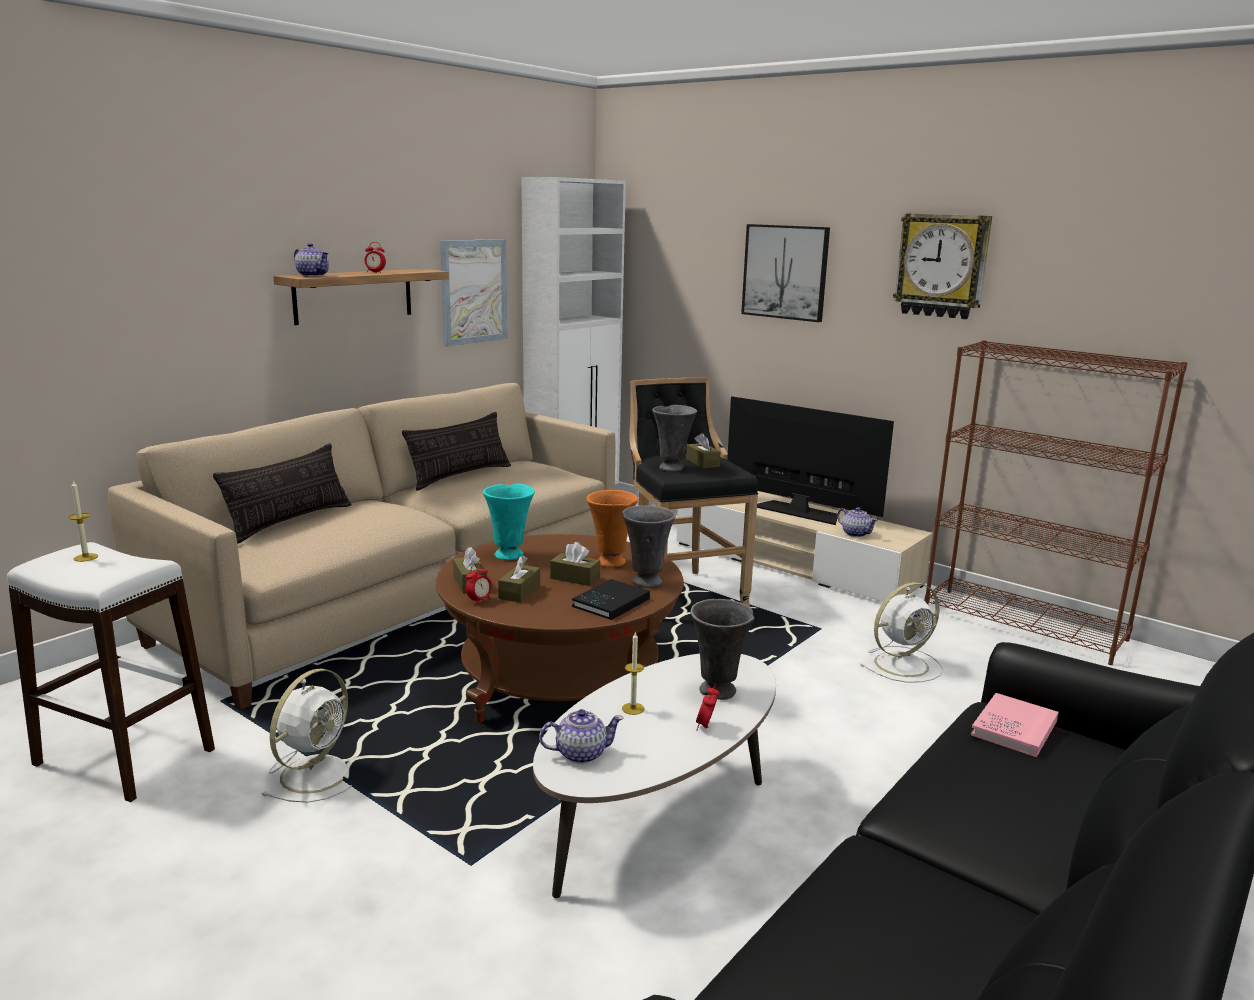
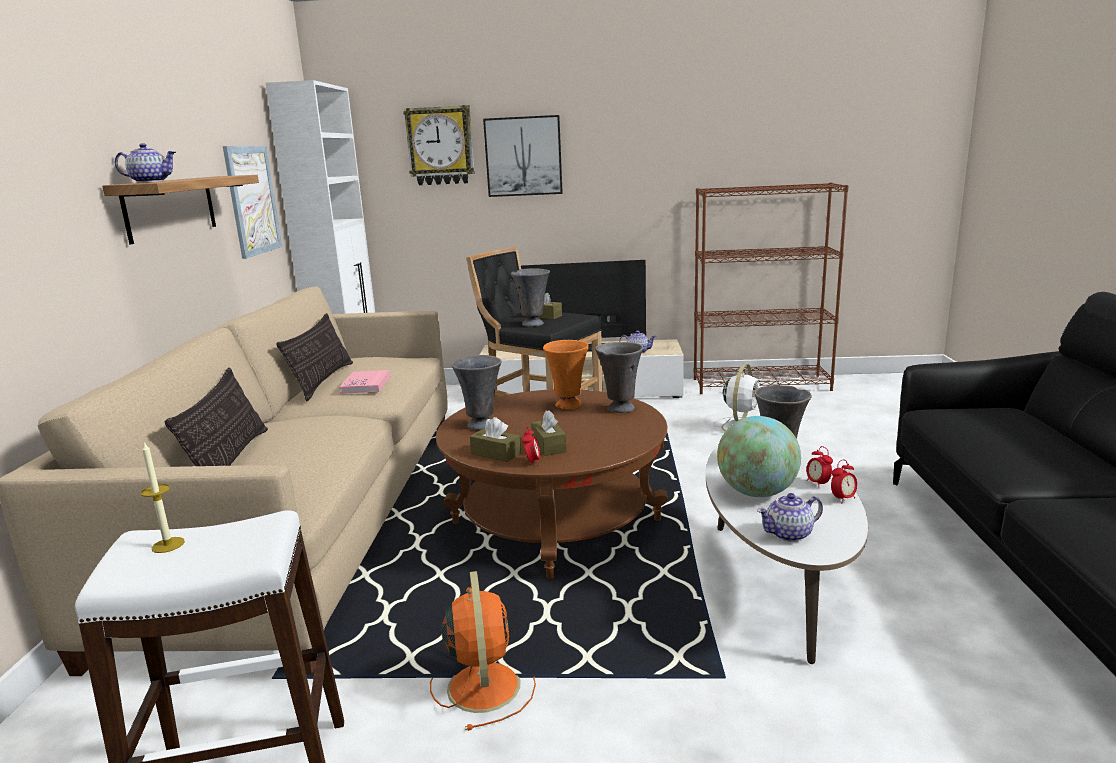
camera: 35 degrees left, 0 degrees up
(317, 772) = (483, 684): white fan -> orange fan
(375, 272) = (199, 178): alarm clock -> alarm clock (842, 499)
(510, 555) = (481, 425): turquoise vase -> grey vase
(575, 578) = (567, 423): brown tissue box -> none
(580, 753) = (789, 534): teapot -> teapot turned 150 degrees counterclockwise
(611, 602) = (628, 429): black book -> none
(633, 708) = (756, 493): candle -> globe
(942, 266) = (656, 136): wall clock -> wall clock (440, 146)
(1014, 728) = (965, 413): pink book -> pink book (366, 384)

